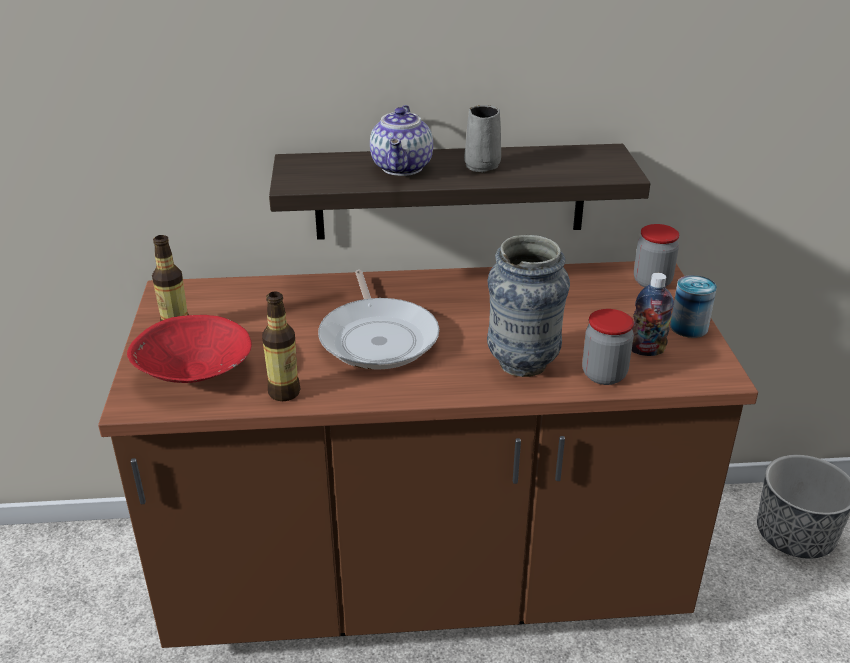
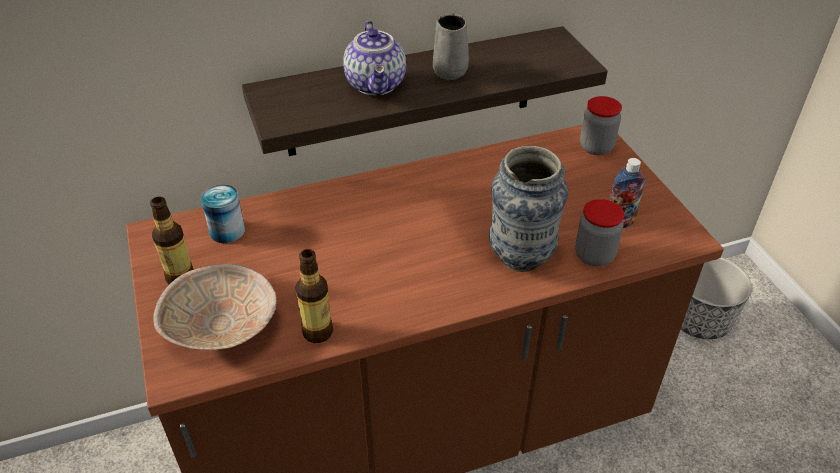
camera: 15 degrees left, 10 degrees up
(196, 373) = (222, 326): red bowl -> beige bowl
(378, 337) = (380, 251): frying pan -> none
(689, 327) = (644, 191): can -> can (227, 231)

